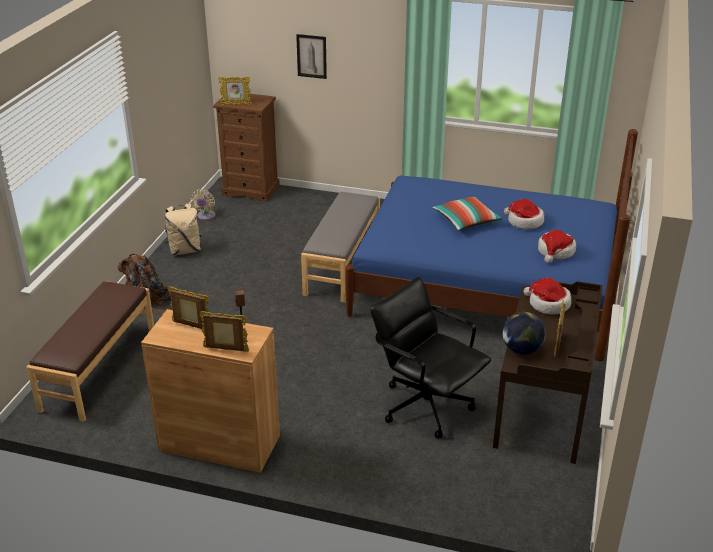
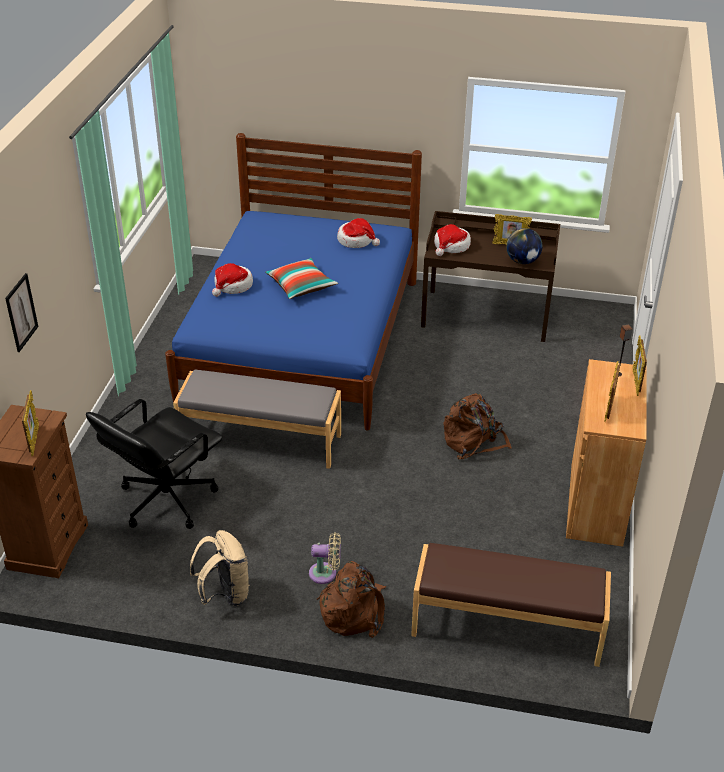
camera: 95 degrees left, 5 degrees up
(205, 216) = (125, 587): beige fan -> beige fan (326, 573)
(323, 375) = (473, 441): none -> brown backpack
(426, 405) = (501, 376): black office chair -> black office chair (165, 499)
(524, 222) = (300, 254): hat -> hat (233, 286)

